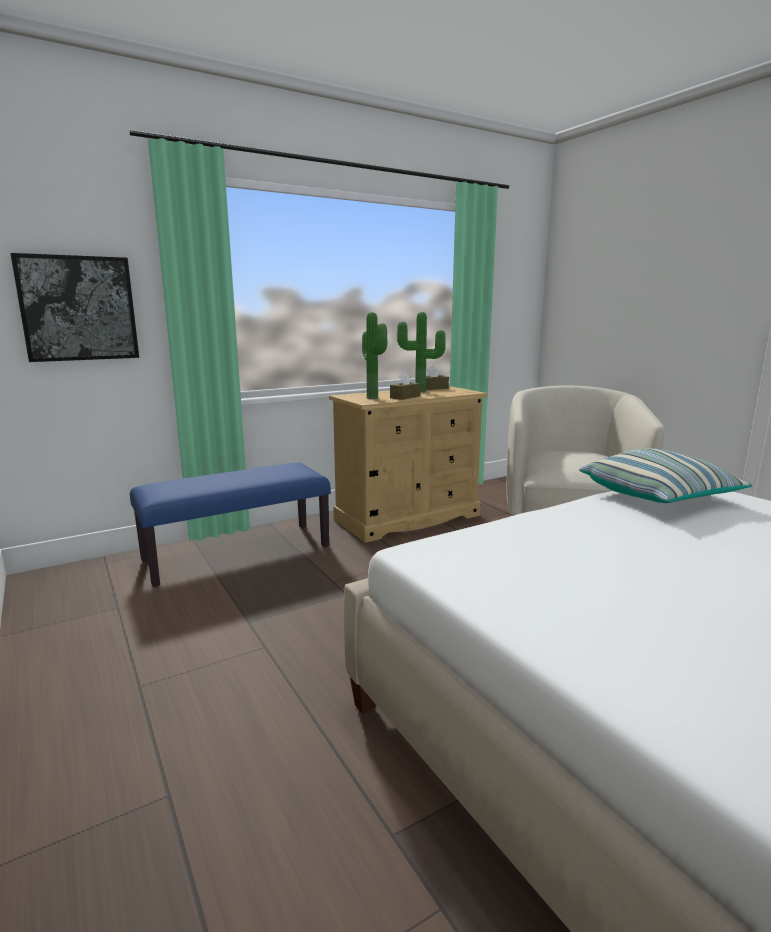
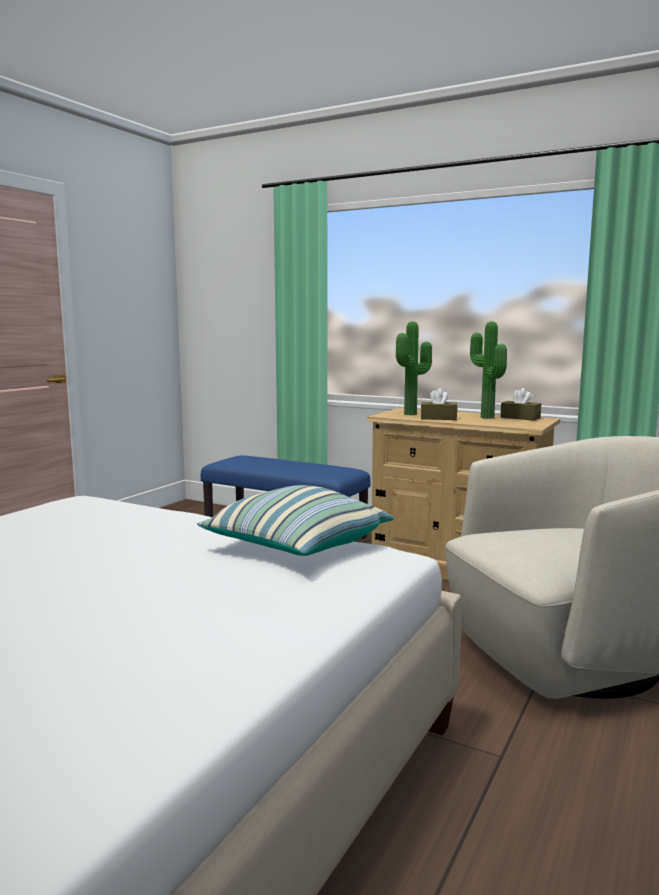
camera: 60 degrees right, 5 degrees down
(78, 308) = (235, 318): picture -> none

